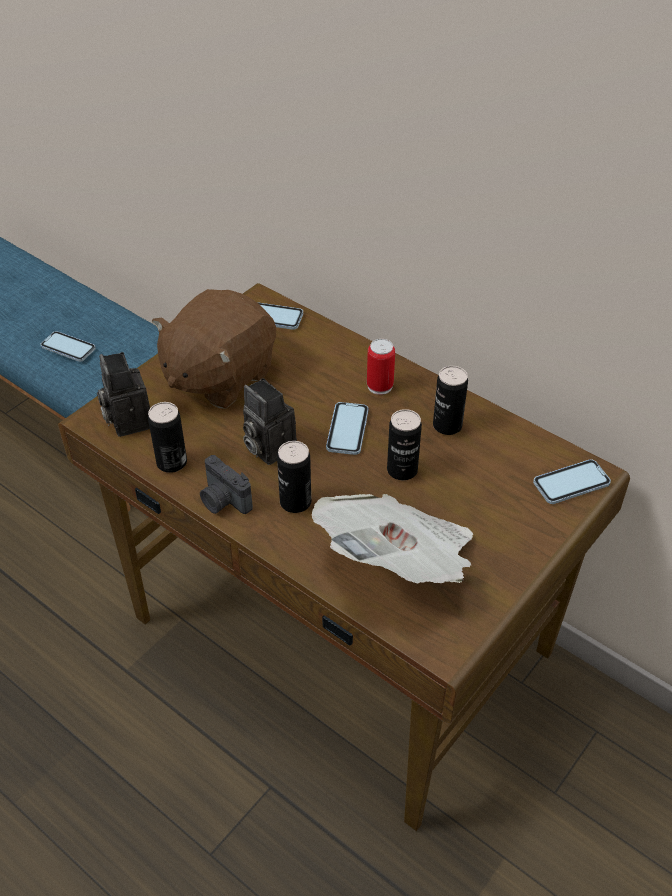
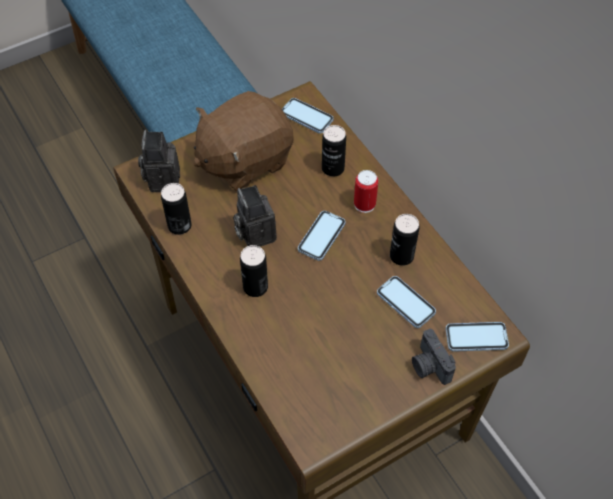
camera: 20 degrees right, 10 degrees up
(68, 348) = (170, 83): phone -> phone (405, 303)
(223, 501) = (203, 269): camera -> camera (429, 366)
(398, 562) = (309, 362): newspaper -> none
(402, 470) = (348, 284): can -> can (333, 168)

